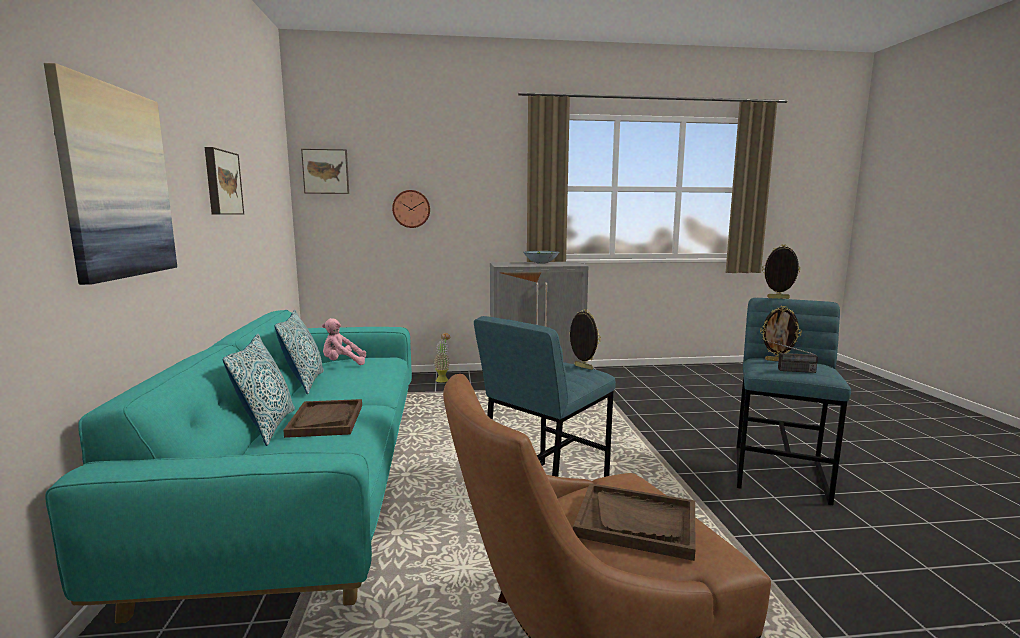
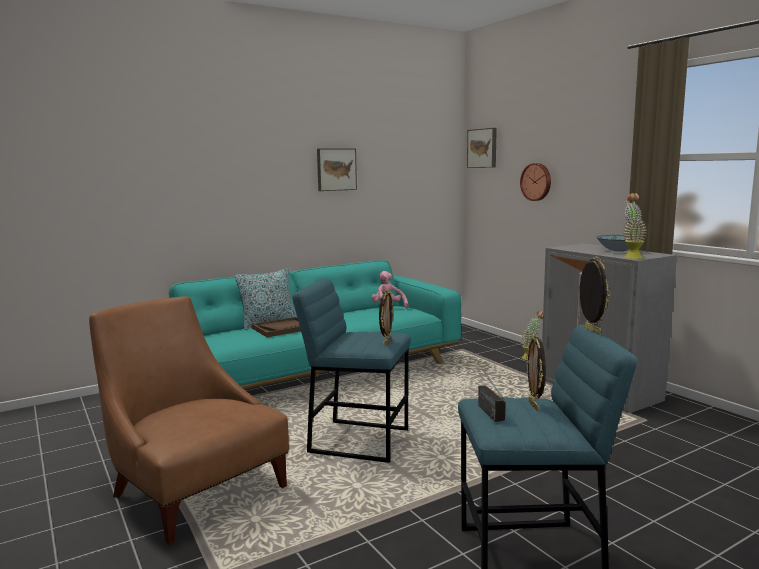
camera: 65 degrees right, 0 degrees up
(116, 183) = (222, 179): picture -> none
(304, 382) = (344, 311): pillow -> none
(571, 264) = (631, 257): none -> potted plant
(636, 522) = (196, 416): brown tray -> none

